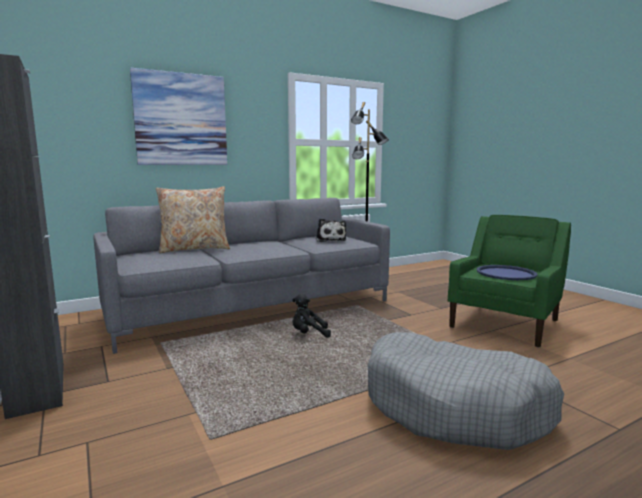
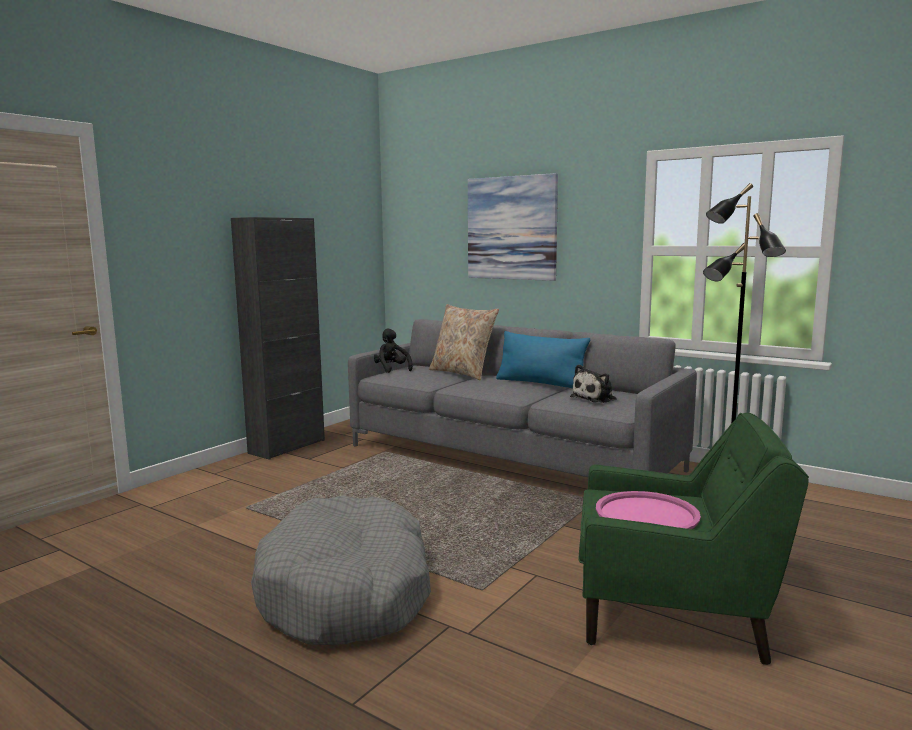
camera: 65 degrees right, 0 degrees up
(269, 242) = (540, 383): none -> blue pillow
(309, 334) = (466, 496): black plush toy -> black plush toy (391, 369)
(506, 273) = (646, 514): blue tray -> pink tray

